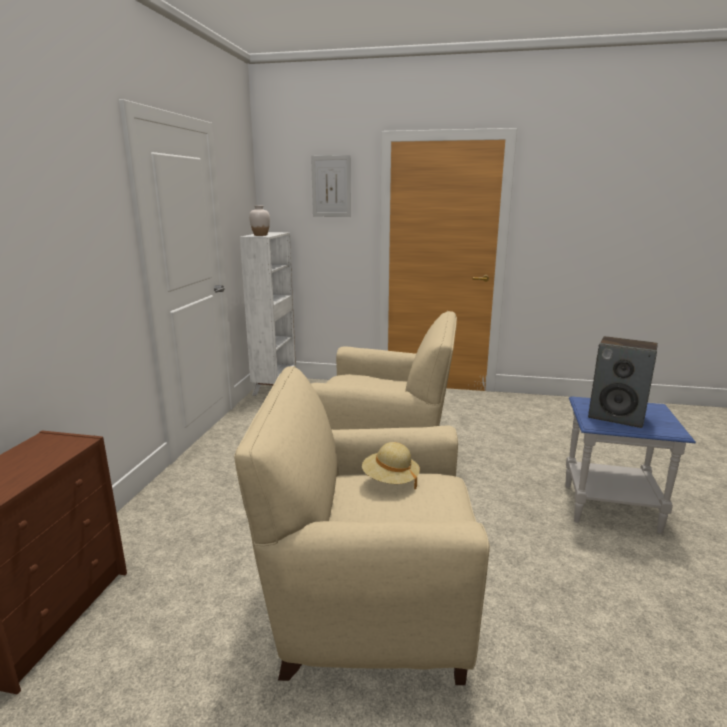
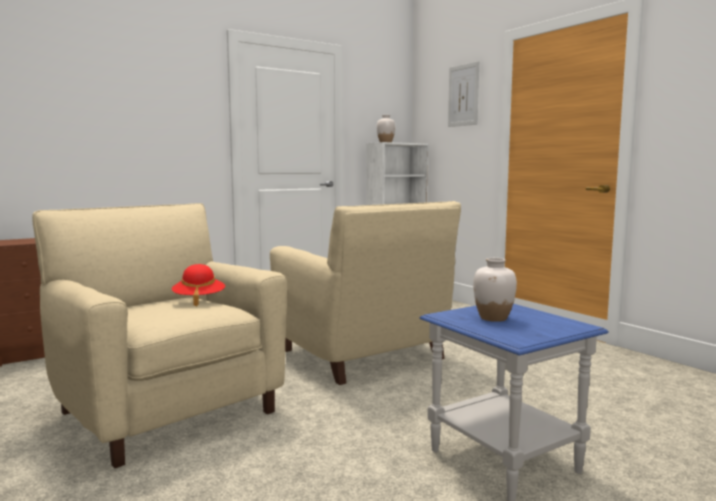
camera: 45 degrees right, 10 degrees down
(390, 480) = (199, 300): beige hat -> red hat
(617, 416) = (493, 318): speaker -> white vase

